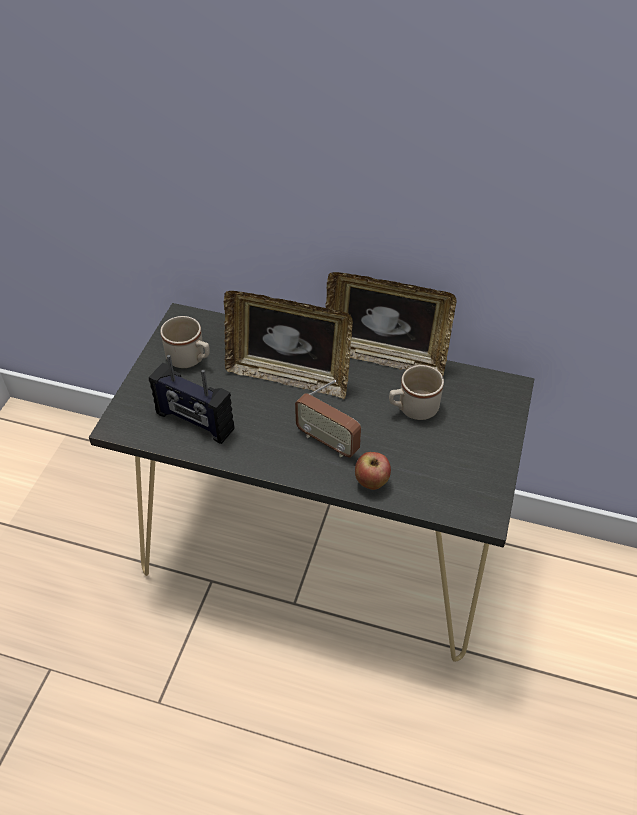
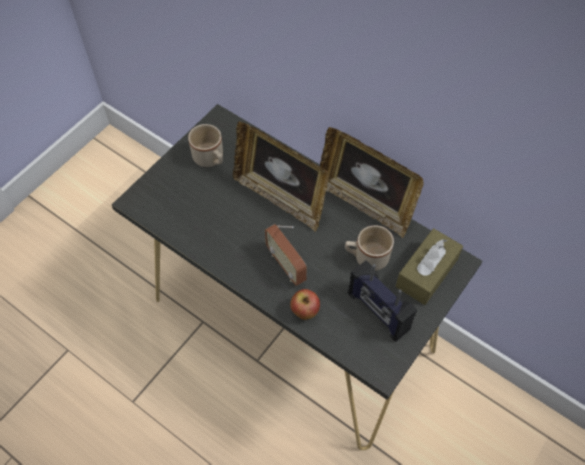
camera: 20 degrees right, 10 degrees up
(194, 422) = (192, 216): radio -> radio (377, 312)
(484, 406) = (426, 273): none -> brown tissue box

